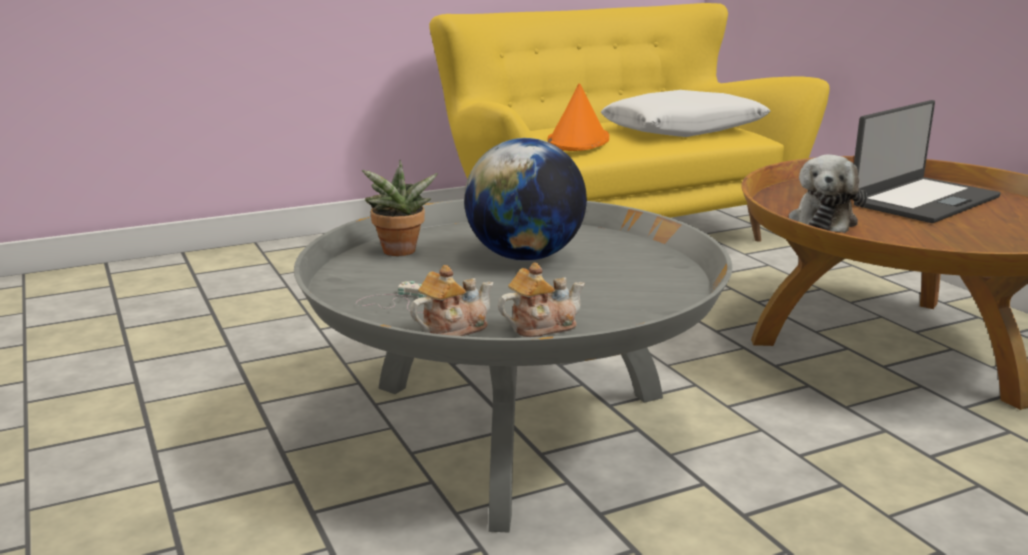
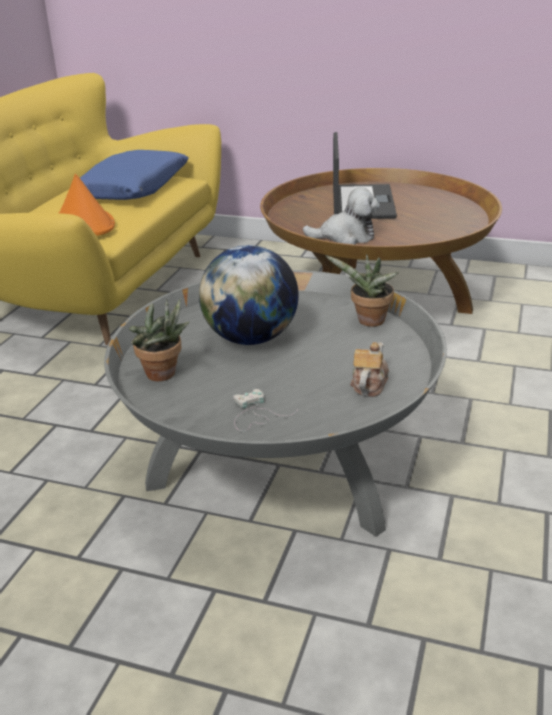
camera: 45 degrees left, 10 degrees up
(452, 329) = (330, 414): teapot -> none
(665, 287) = (368, 322): none -> potted plant
(684, 130) = (134, 188): white pillow -> blue pillow
(823, 220) = (345, 237): plush toy -> plush toy turned 60 degrees counterclockwise

